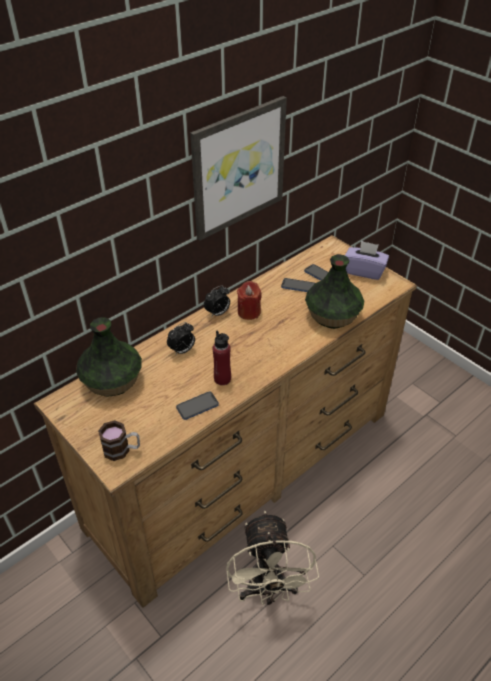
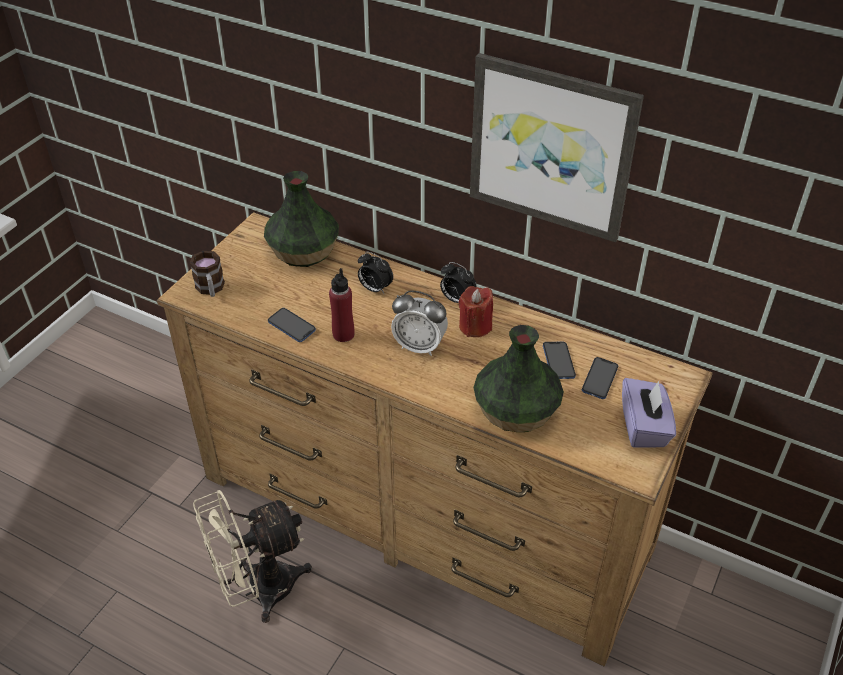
camera: 70 degrees right, 0 degrees up
(254, 343) = (419, 346): none -> alarm clock

